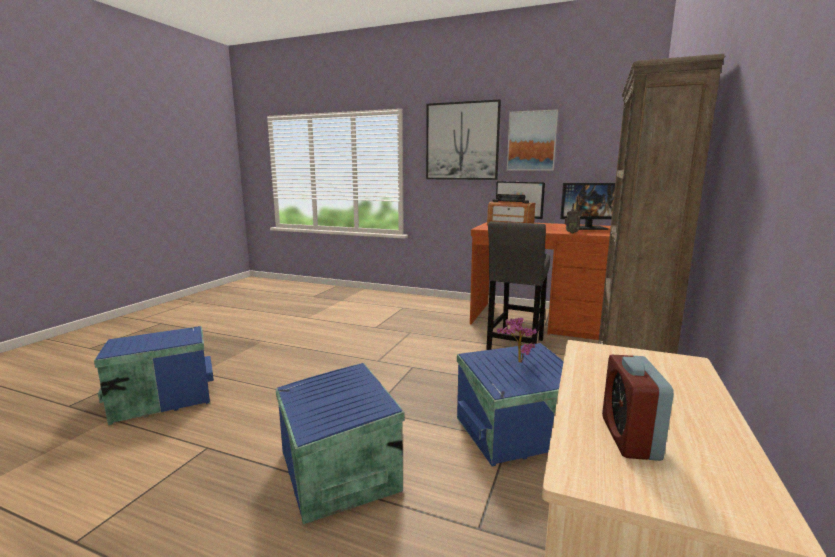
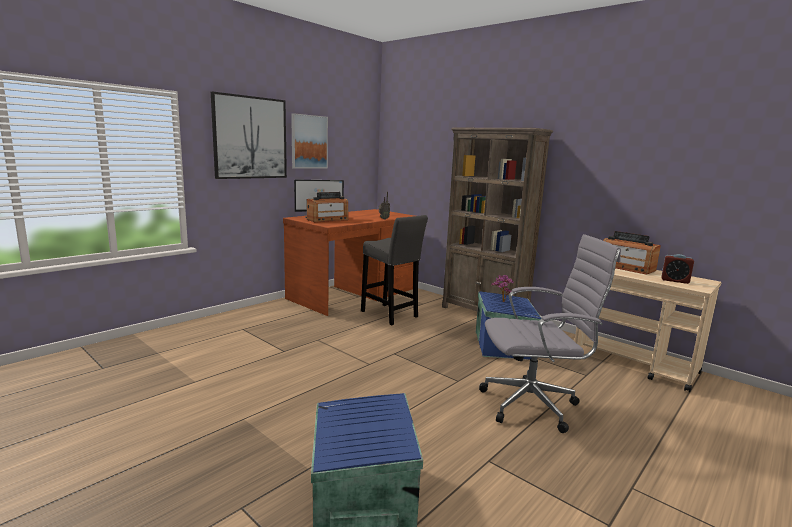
camera: 70 degrees left, 0 degrees up
(337, 471) = (534, 405): blue storage box -> grey office chair
(589, 228) = (367, 214): monitor -> none
(669, 379) = (626, 267): none -> radio

